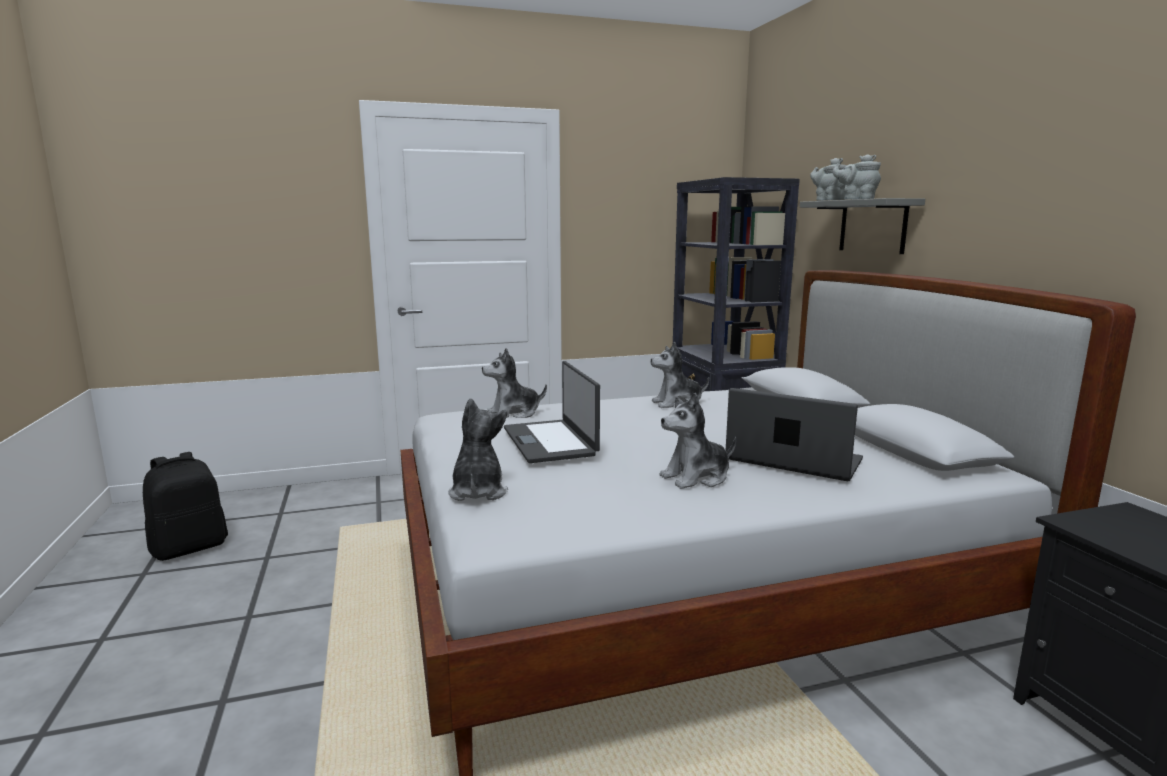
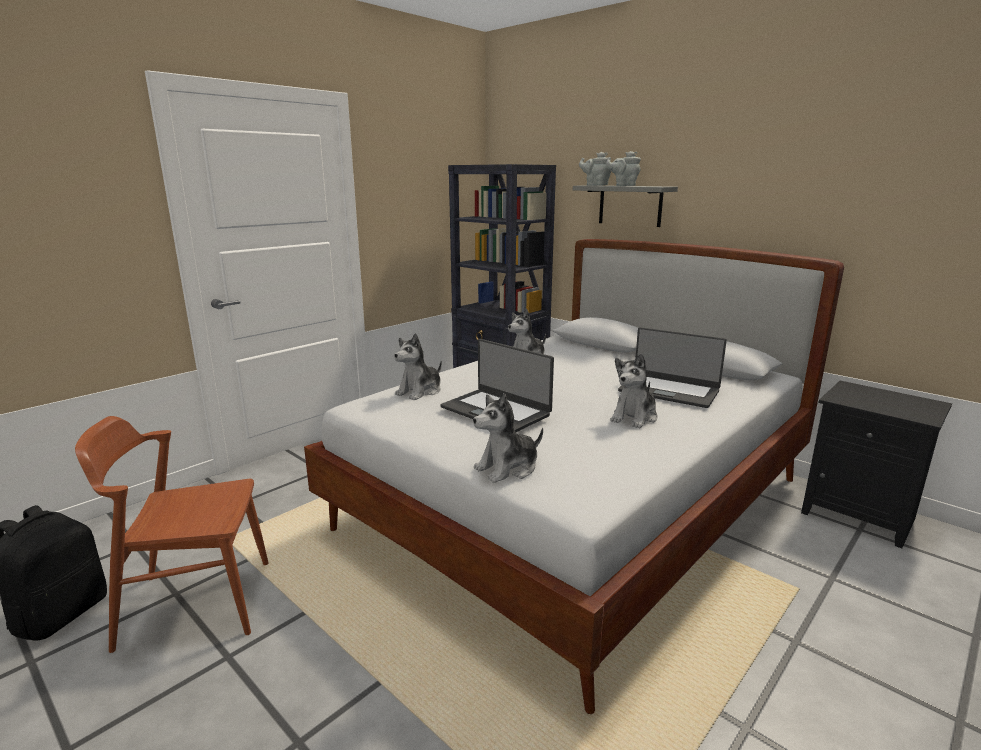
camera: 30 degrees left, 5 degrees up
(270, 569) = (196, 603): none -> brown chair
(478, 492) = (508, 468): plush toy -> plush toy turned 90 degrees counterclockwise
(793, 461) = (669, 391): laptop -> laptop turned 150 degrees counterclockwise

